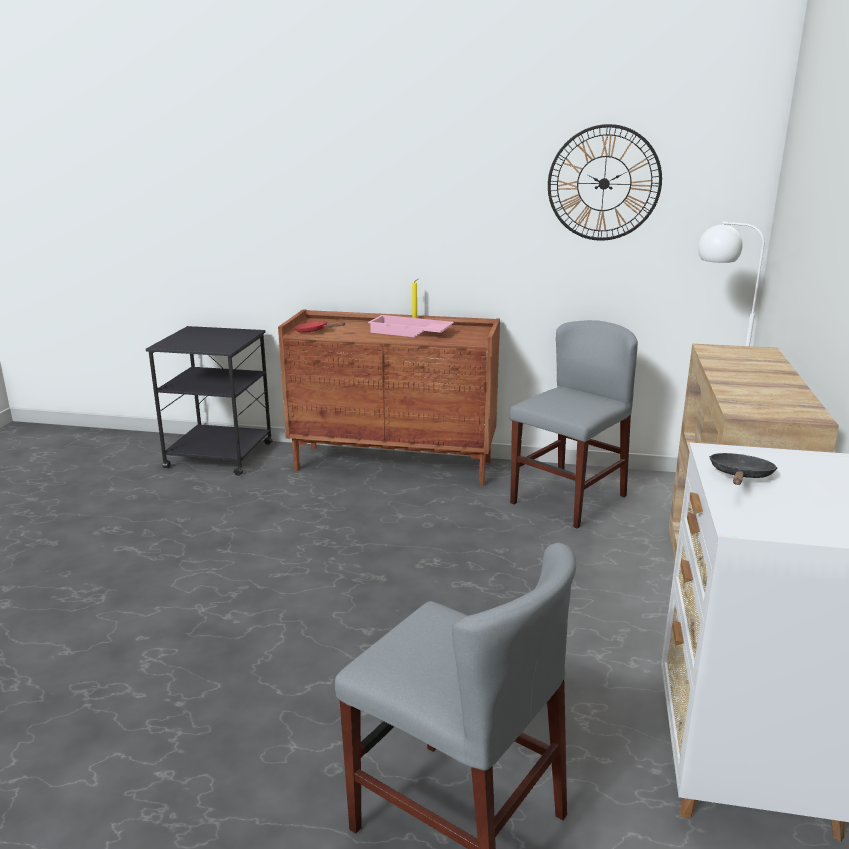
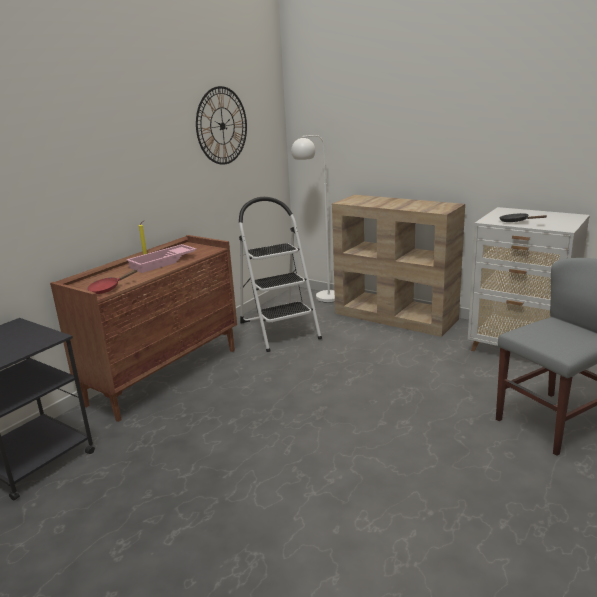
camera: 65 degrees left, 0 degrees up
(568, 499) = (279, 329): grey chair -> step ladder

